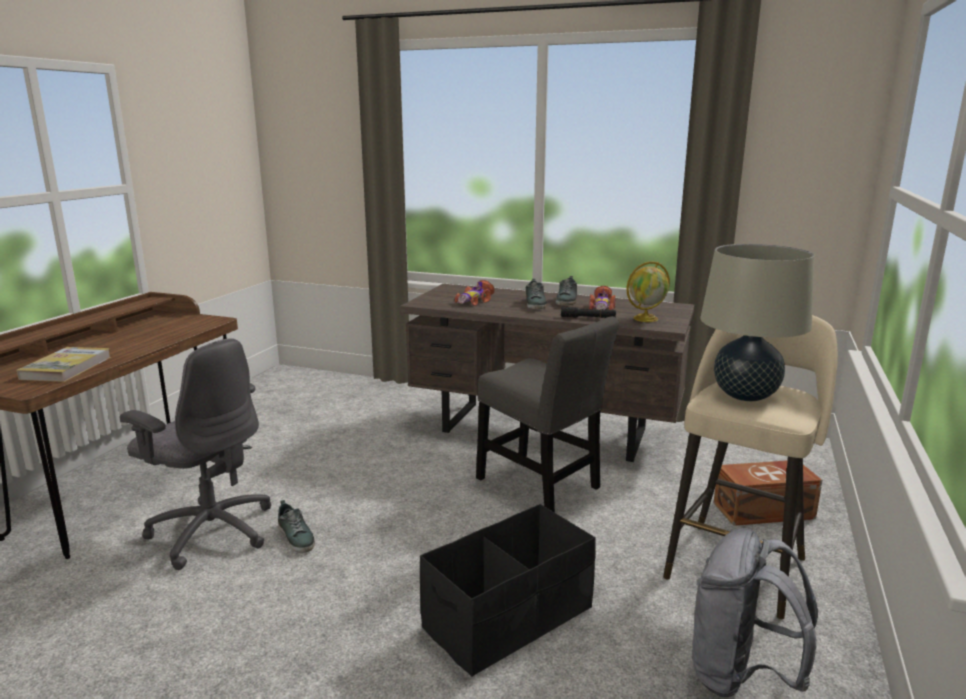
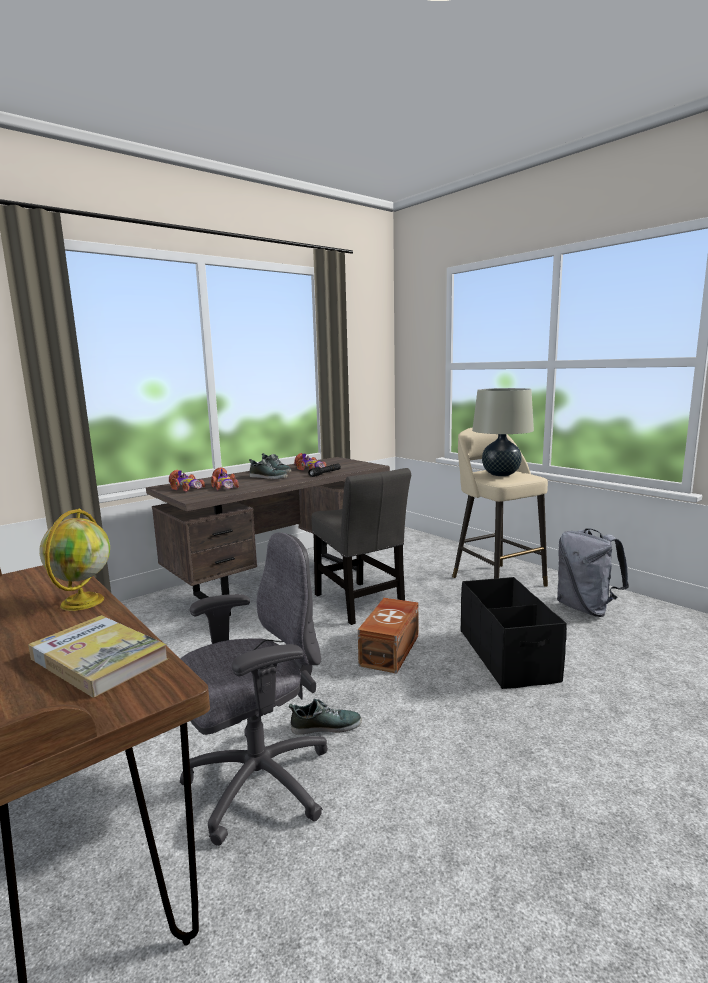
camera: 60 degrees left, 5 degrees down
(453, 293) = (186, 488): none -> toy car
(541, 486) = (360, 604): grey chair -> grey chair turned 75 degrees clockwise
(646, 318) = (349, 466): globe -> globe (83, 601)
(765, 511) = (451, 558): brown storage box -> brown storage box (391, 649)

